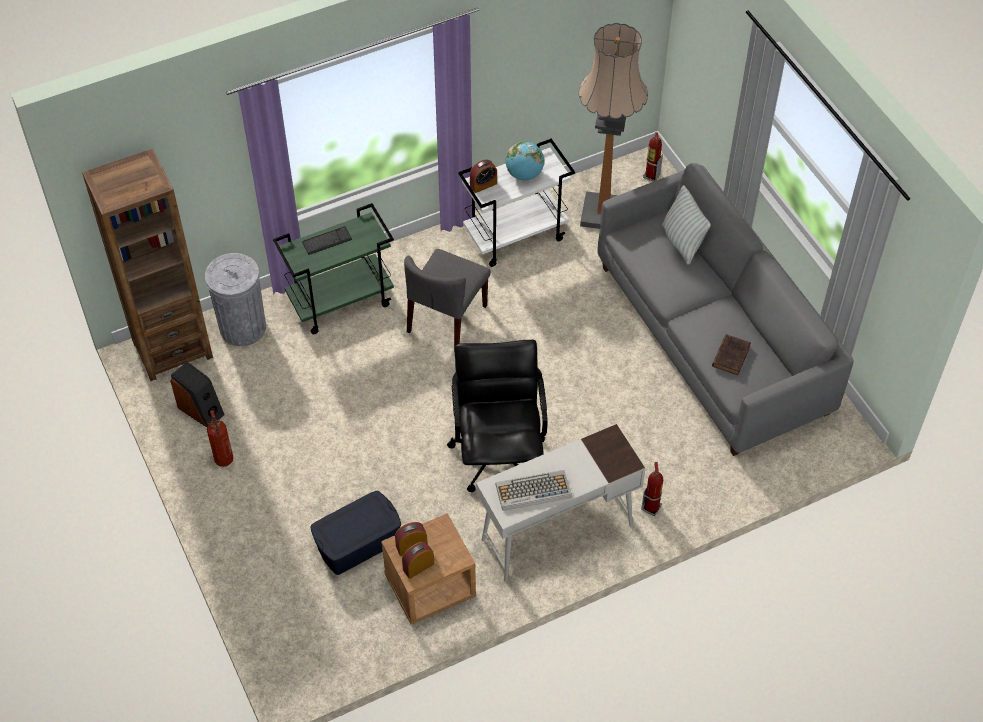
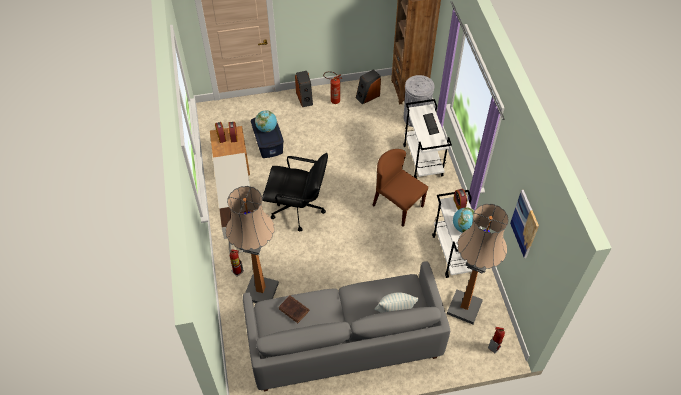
camera: 105 degrees right, 0 degrees up
(227, 512) = (305, 98): none -> speaker
(341, 301) = (423, 161): green cart -> white cart
(351, 526) = (267, 128): none -> globe
(447, 319) = (397, 205): grey chair -> brown chair
(532, 491) = (228, 174): keyboard -> none
(569, 46) = (525, 224): none -> picture
(674, 464) = (261, 291): none -> floor lamp

